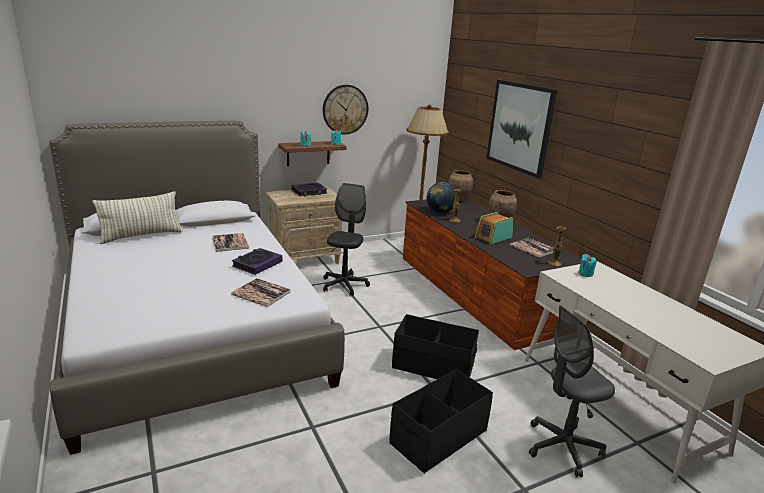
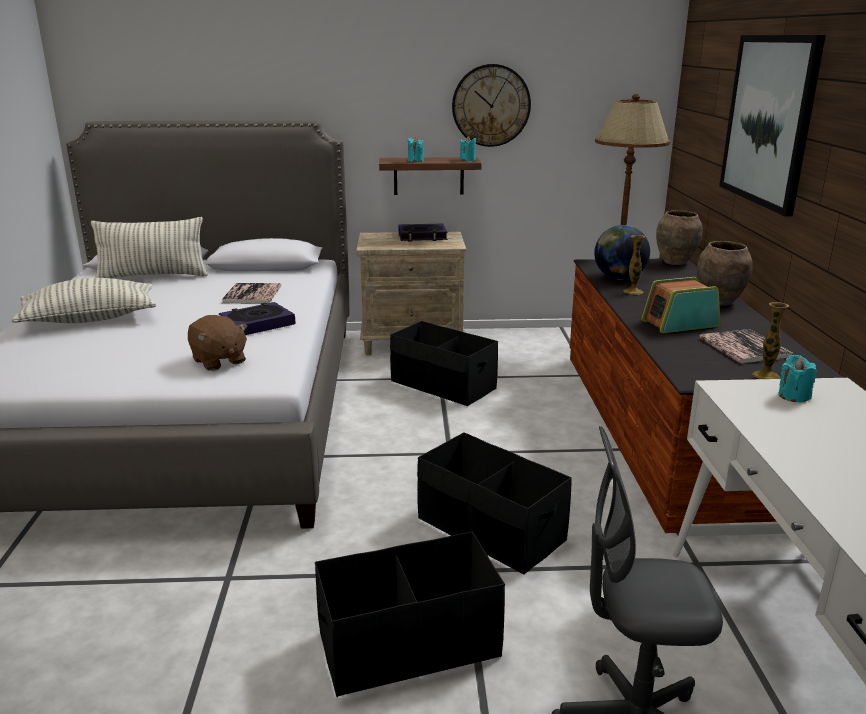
camera: 25 degrees right, 0 degrees up
(134, 275) = (90, 319): none -> pillow
(261, 293) = (218, 361): book -> brown plush toy
(344, 285) = (443, 385): black office chair -> black storage box

